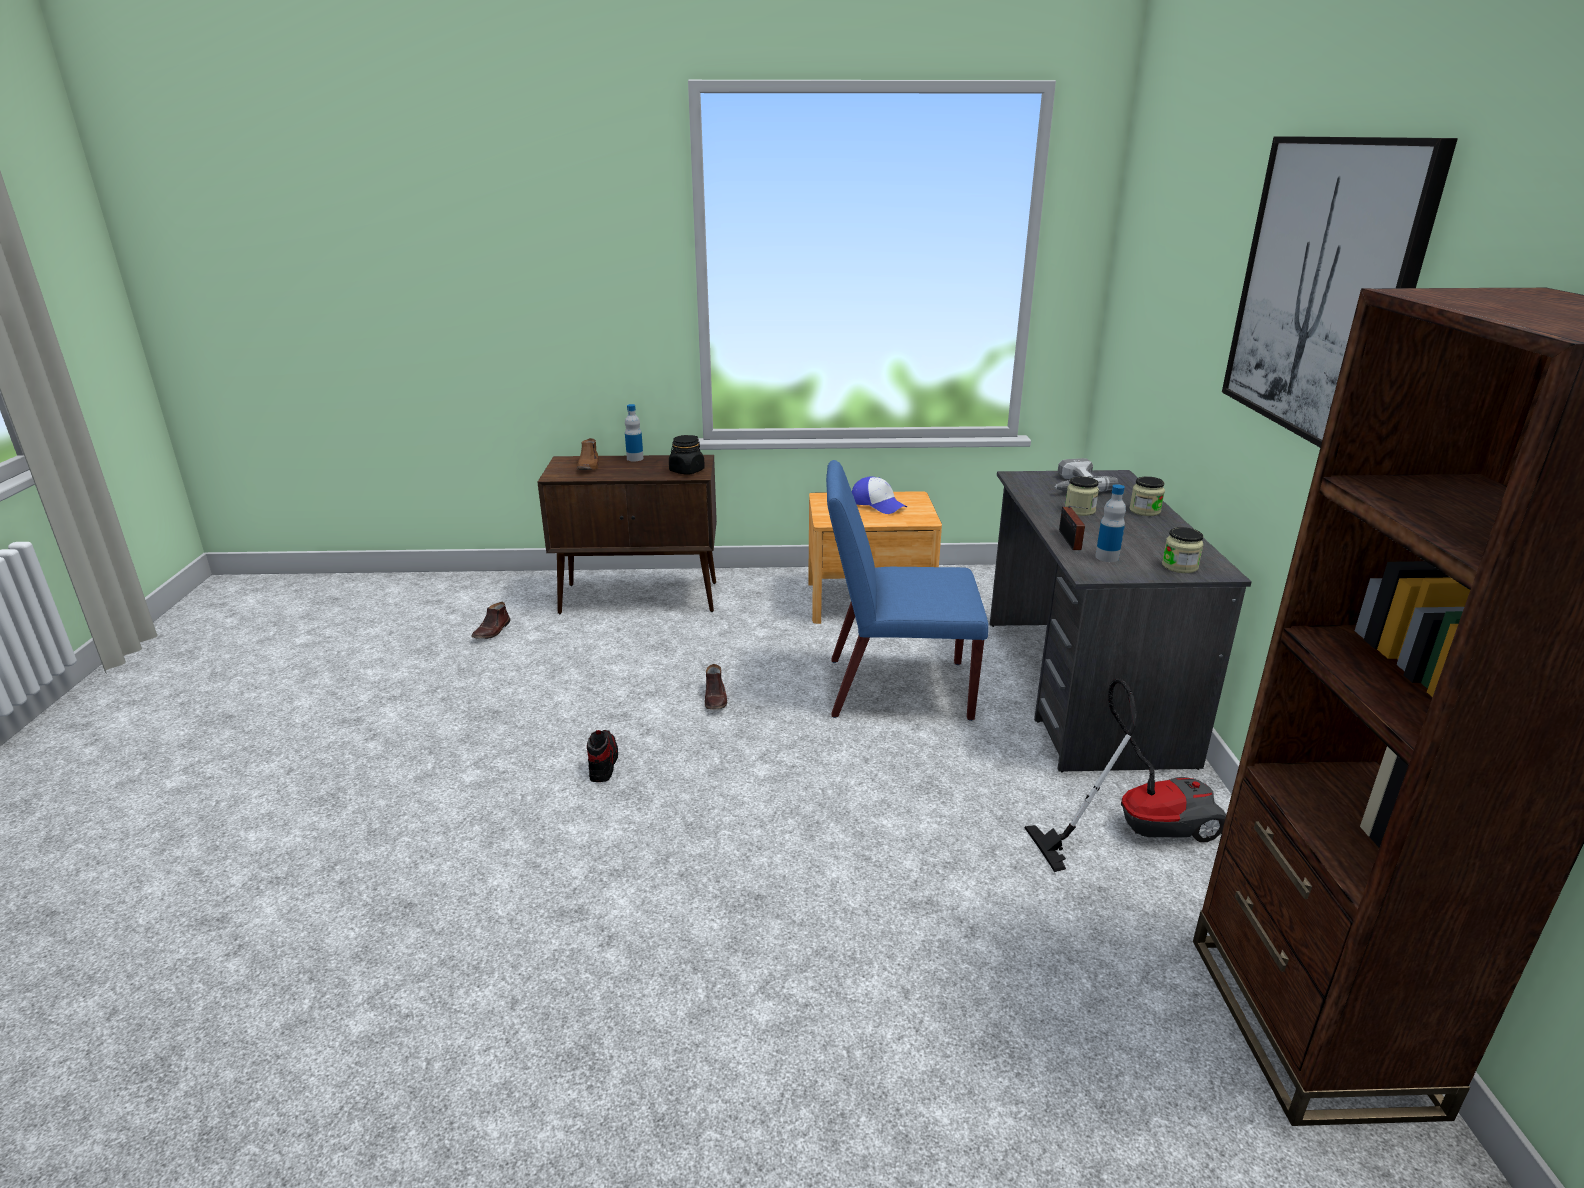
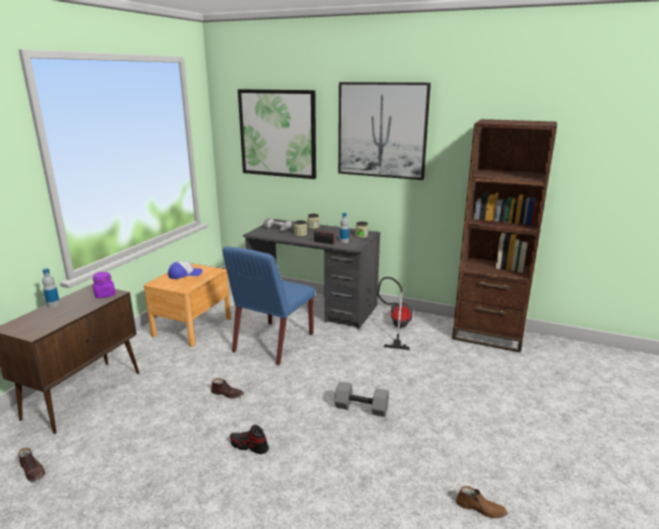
camera: 65 degrees left, 5 degrees down
(589, 466) = (37, 320): brown shoe -> brown shoe (480, 508)
(686, 471) = (105, 295): black jar -> purple jar
(775, 855) = (362, 408): none -> grey dumbbell
(1175, 268) = (278, 133): none -> picture

